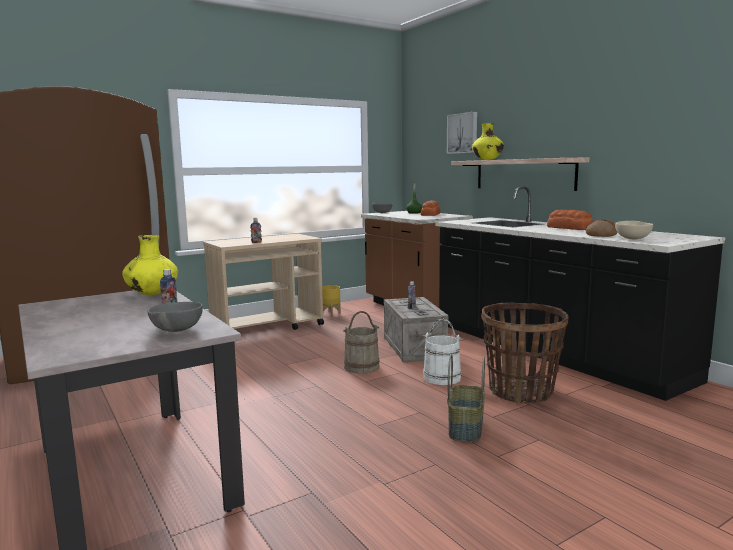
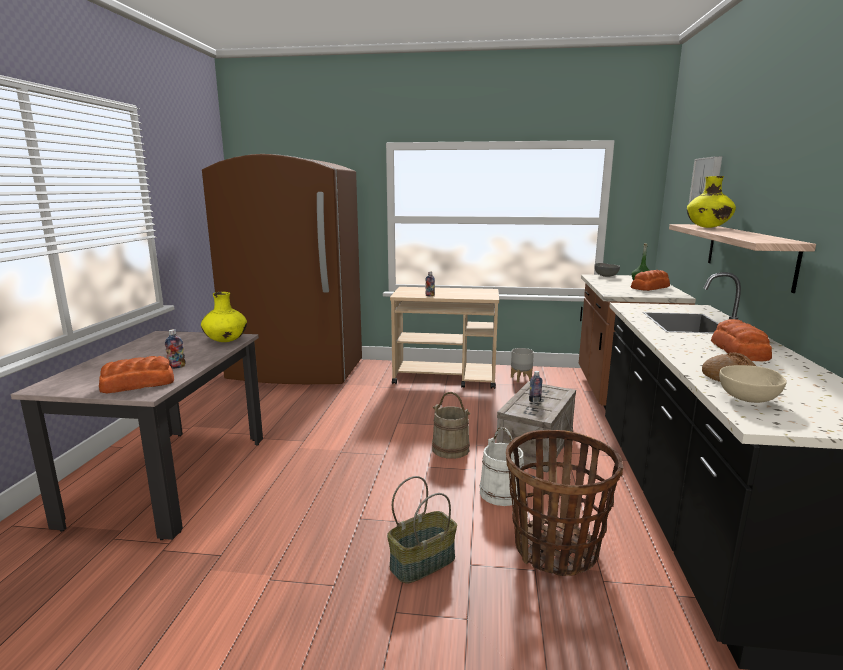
camera: 40 degrees right, 5 degrees up
(175, 330) = (137, 384): grey bowl -> bread
(330, 314) = (521, 379): yellow planter -> grey planter

